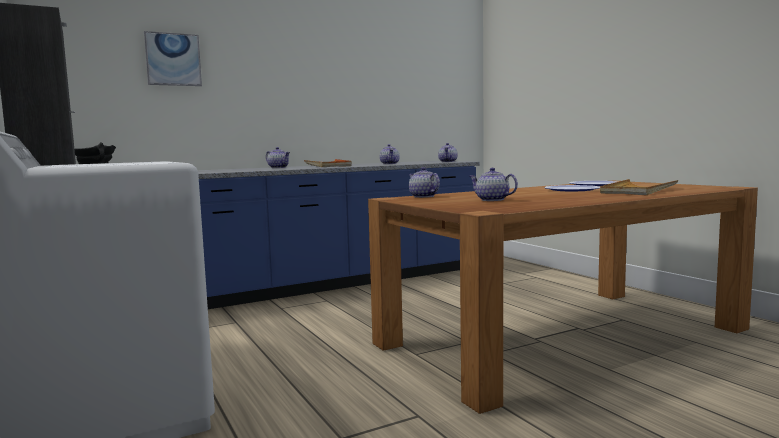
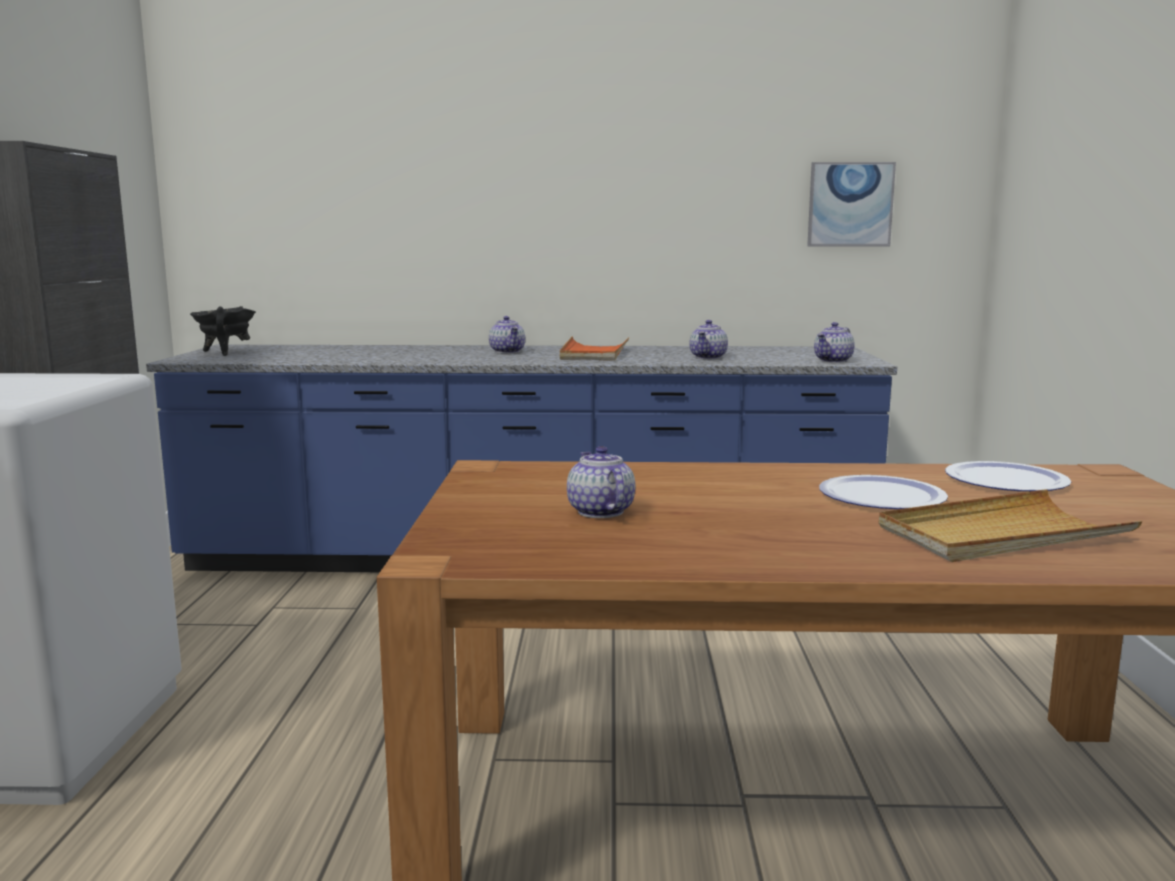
camera: 30 degrees right, 5 degrees up
(173, 59) = (366, 166): picture -> picture (850, 204)
(423, 196) = (548, 470): teapot -> none

